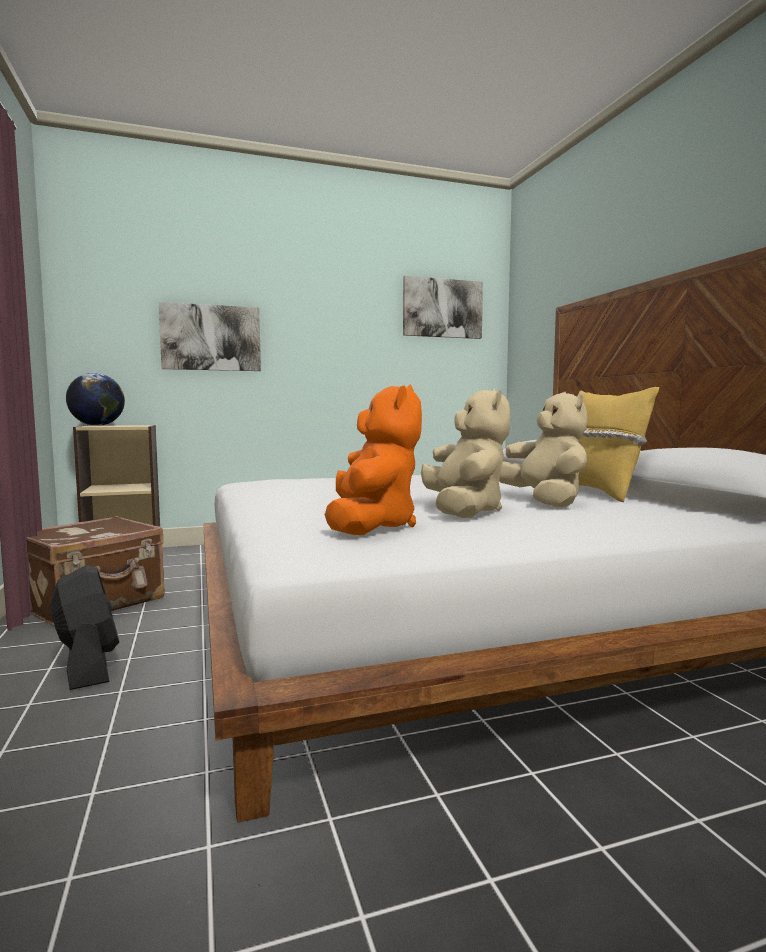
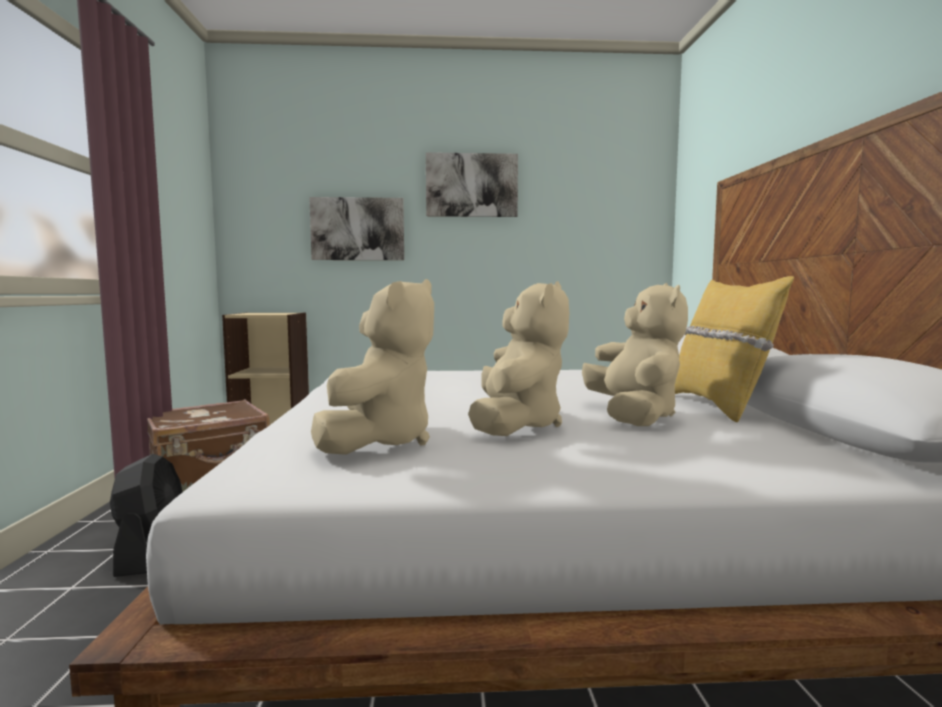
camera: 15 degrees right, 0 degrees up
(97, 425) = (247, 313): globe -> none
(371, 526) = (380, 441): orange plush toy -> beige plush toy
(442, 308) = (597, 189): picture -> picture (471, 185)

